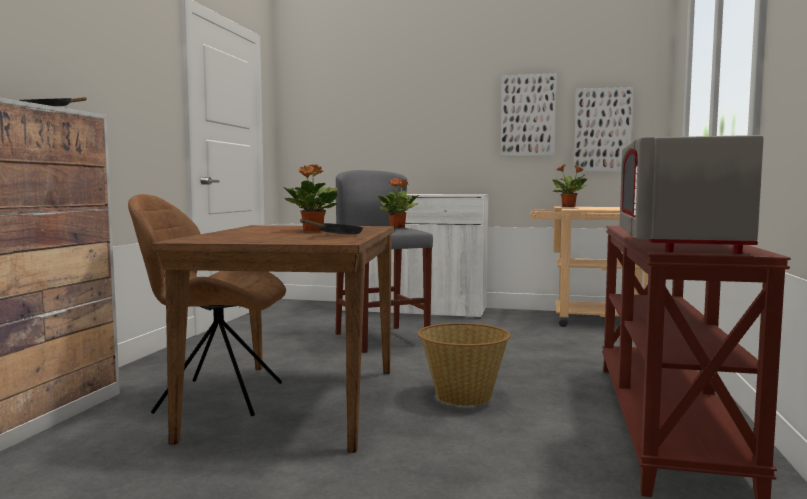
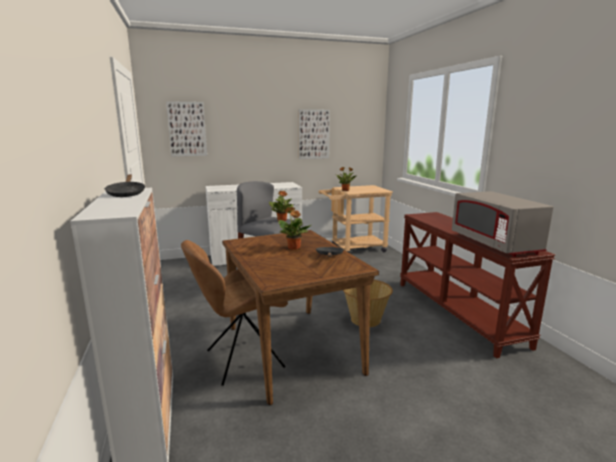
camera: 30 degrees left, 10 degrees up
(602, 130) = (352, 143): picture -> picture (187, 129)

